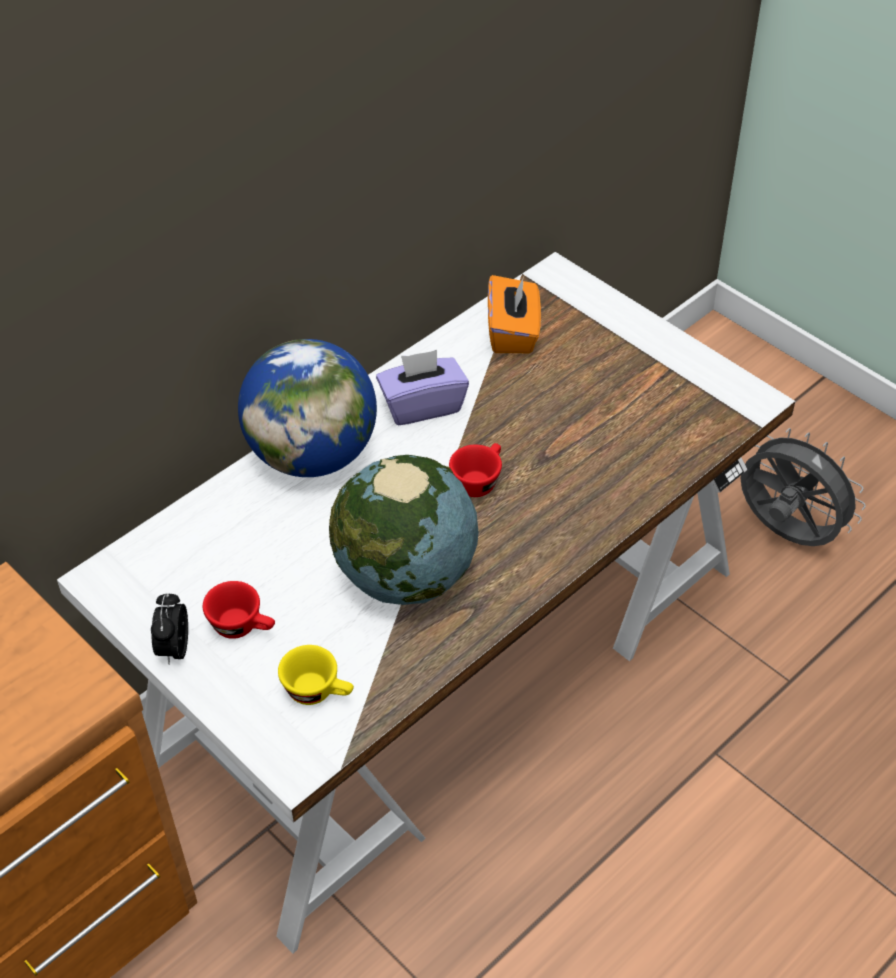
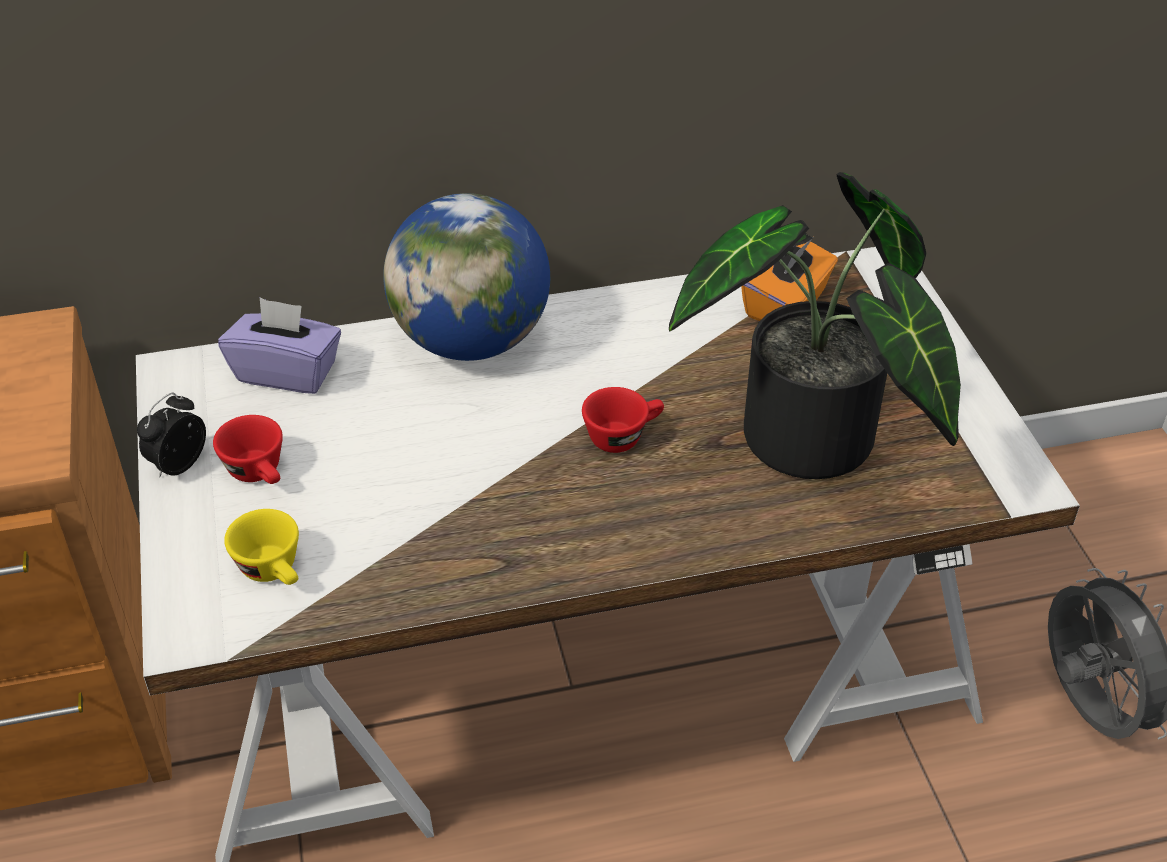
camera: 30 degrees right, 5 degrees down
(406, 576) = (462, 499): globe -> none
(422, 405) = (625, 338): purple tissue box -> purple tissue box (287, 372)
(608, 435) = (810, 449): none -> potted plant

